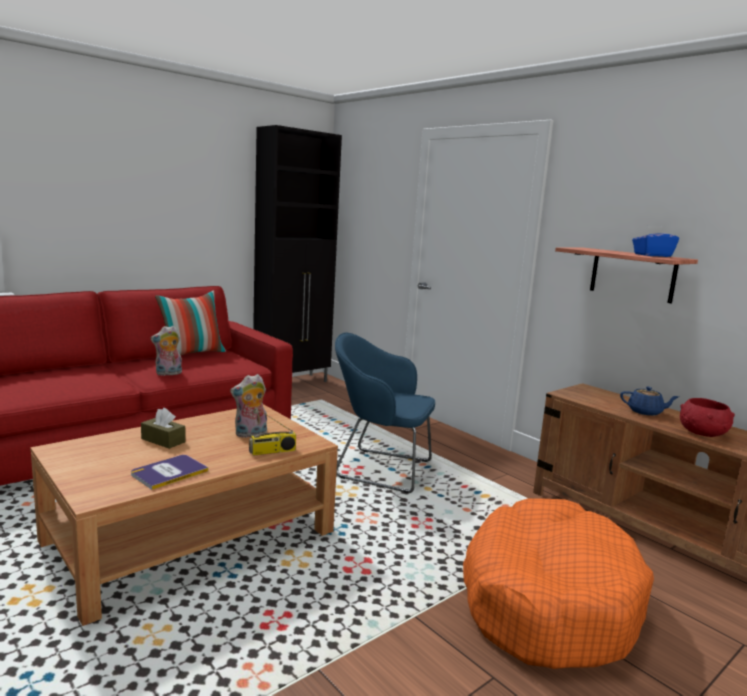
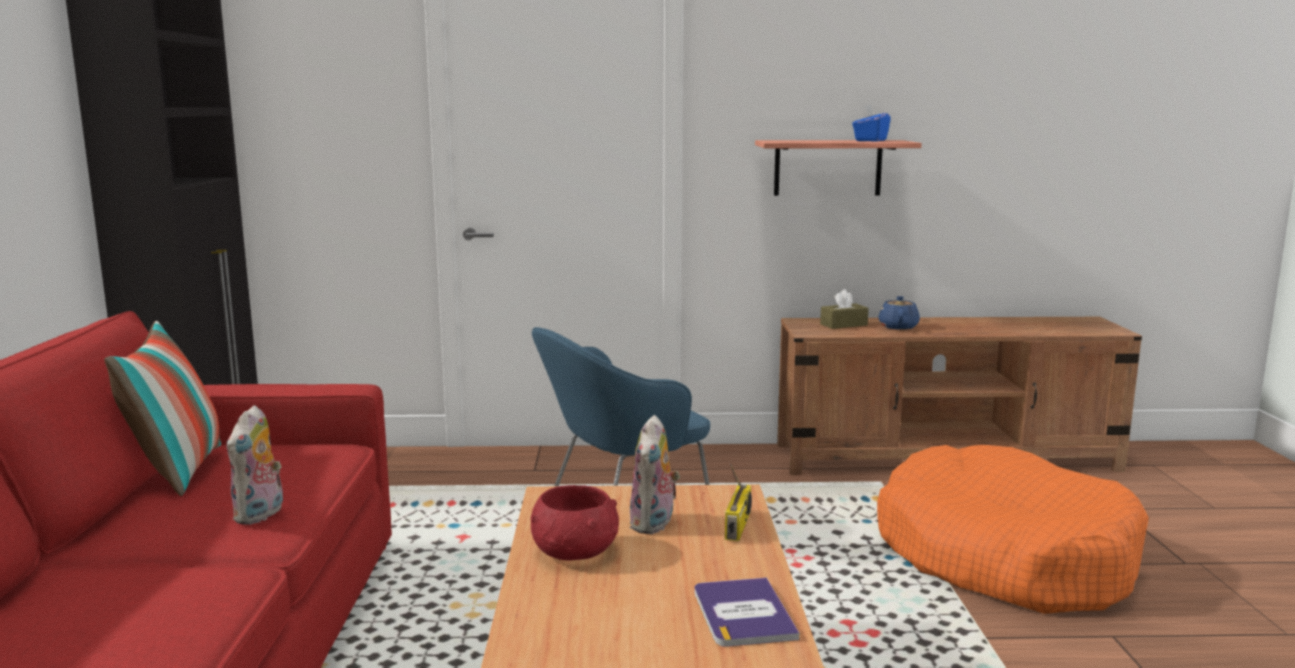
camera: 50 degrees left, 0 degrees up
(163, 440) = (596, 592): brown tissue box -> brown tissue box (843, 325)
(645, 412) = (898, 326): blue teapot -> blue teapot turned 45 degrees counterclockwise
(702, 433) = (972, 329): red bowl -> red bowl (575, 553)

